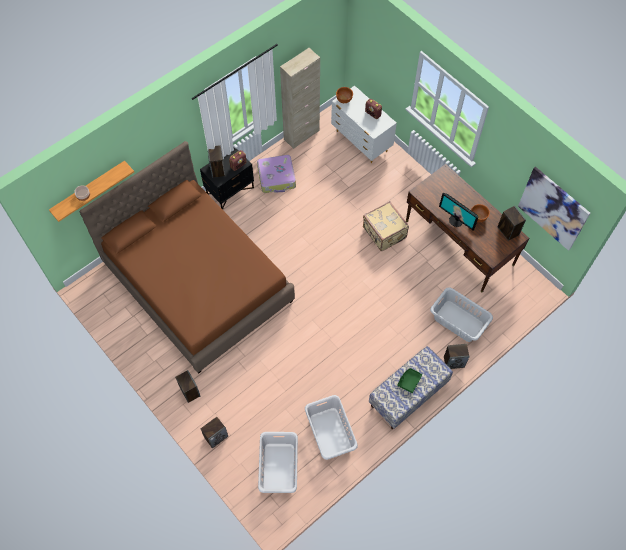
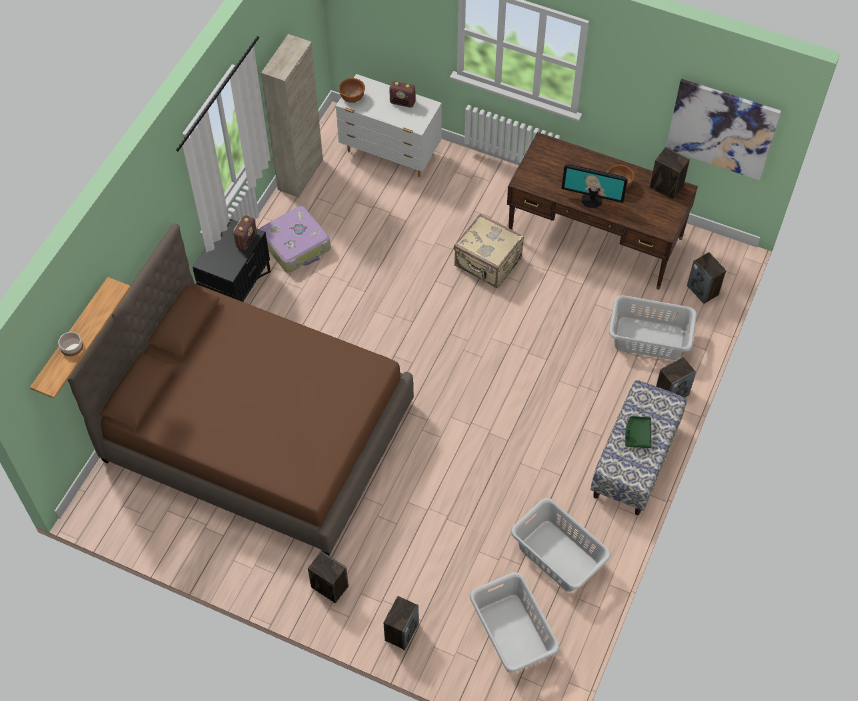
camera: 25 degrees left, 5 degrees down
(217, 170) = (219, 258): speaker -> speaker (703, 290)

